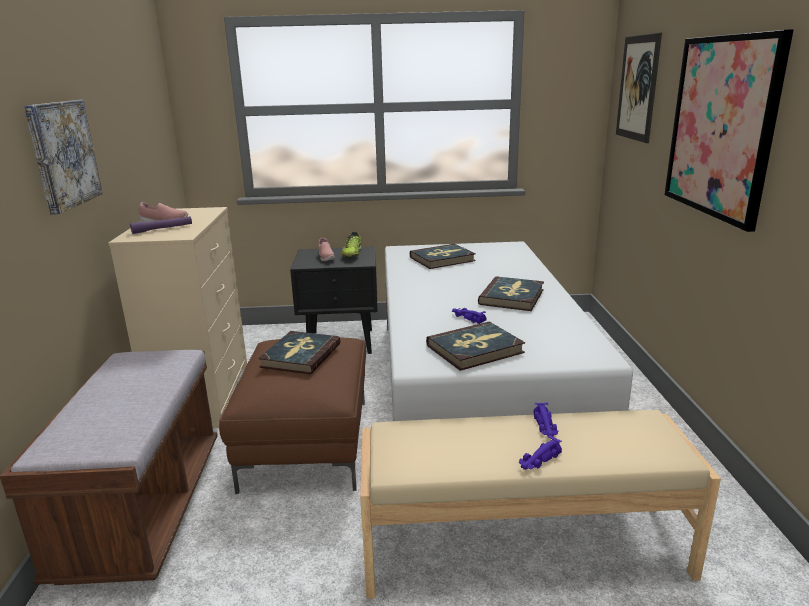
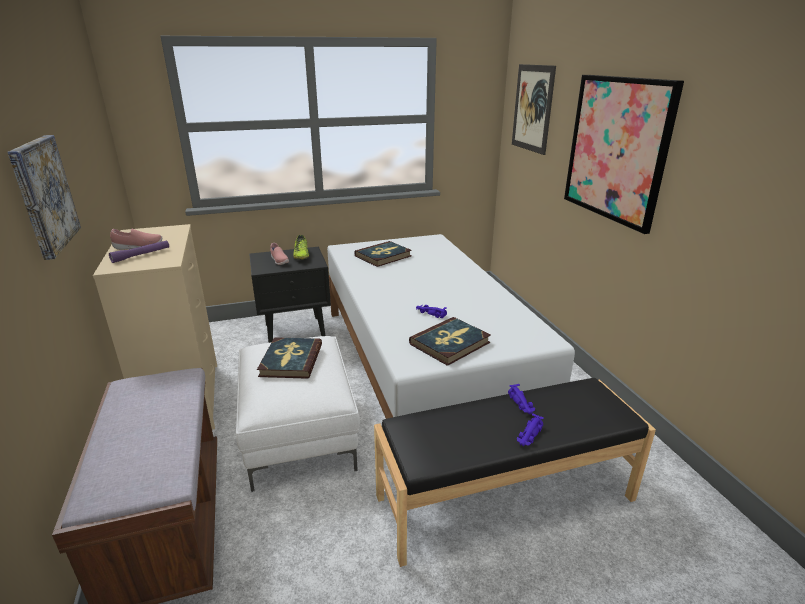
camera: 15 degrees left, 5 degrees up
(306, 442) = (297, 432): brown ottoman -> white ottoman
(512, 297) = (457, 289): book -> none
(521, 546) = (504, 497): beige bench -> black bench

